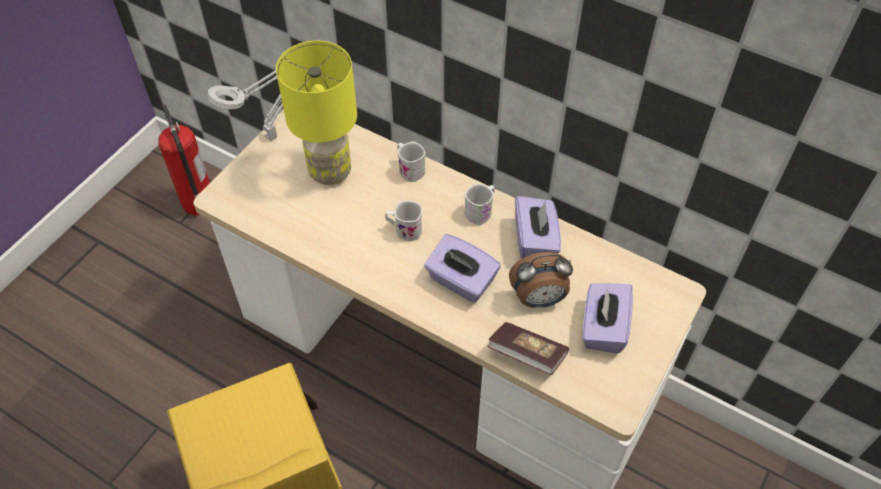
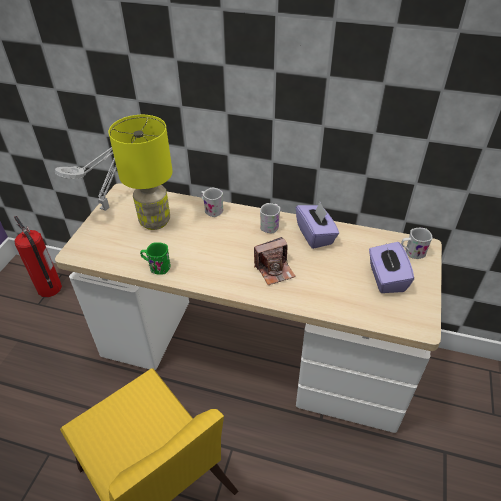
camera: 15 degrees left, 10 degrees down
(314, 242) = (156, 267): none -> green mug
(404, 230) = (221, 246): white mug -> white mug (411, 252)
(461, 281) = (274, 270): purple tissue box -> camera
(527, 355) = (341, 307): book -> none
(539, 299) = (334, 269): alarm clock -> none

